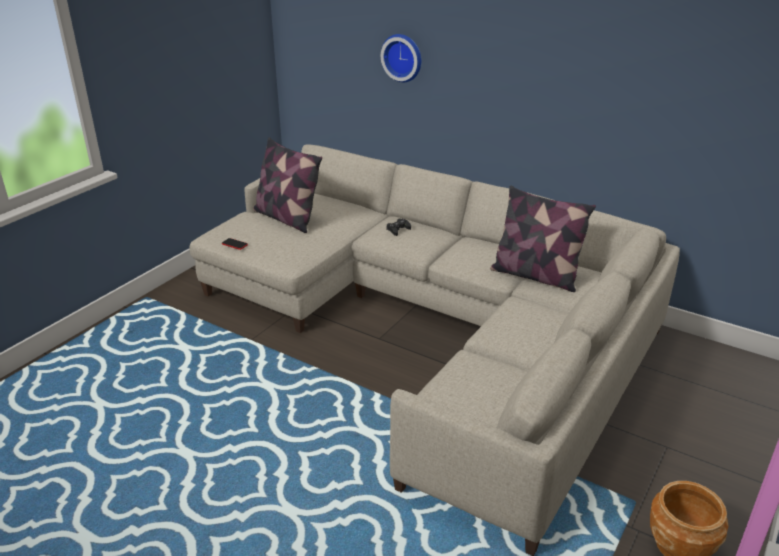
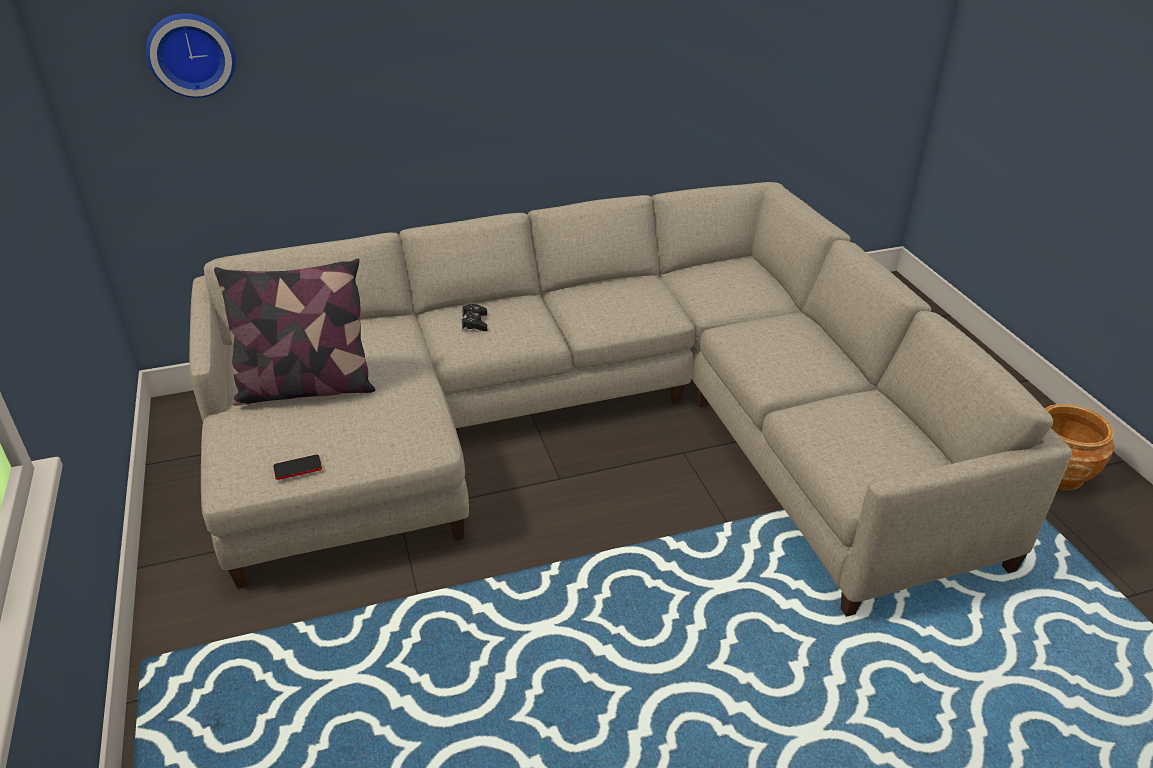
camera: 50 degrees left, 5 degrees up
(403, 57) = (354, 61): wall clock -> wall clock (191, 54)
(535, 276) = (695, 294): pillow -> none

